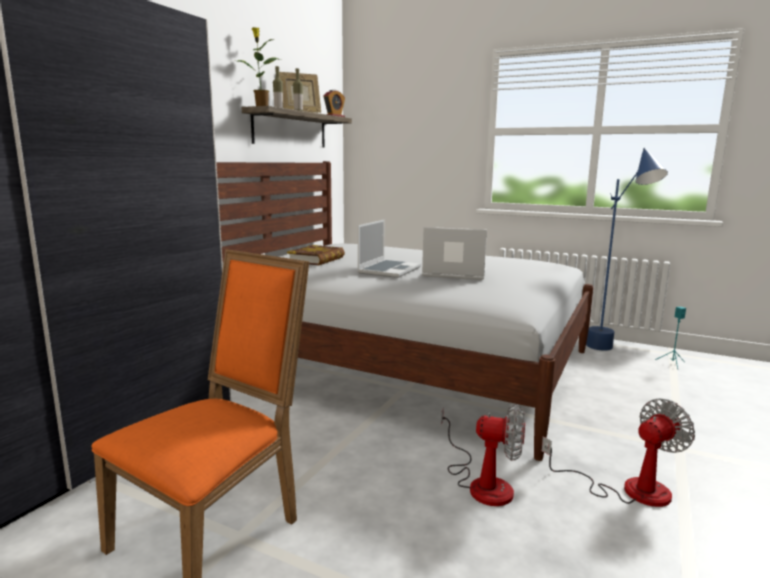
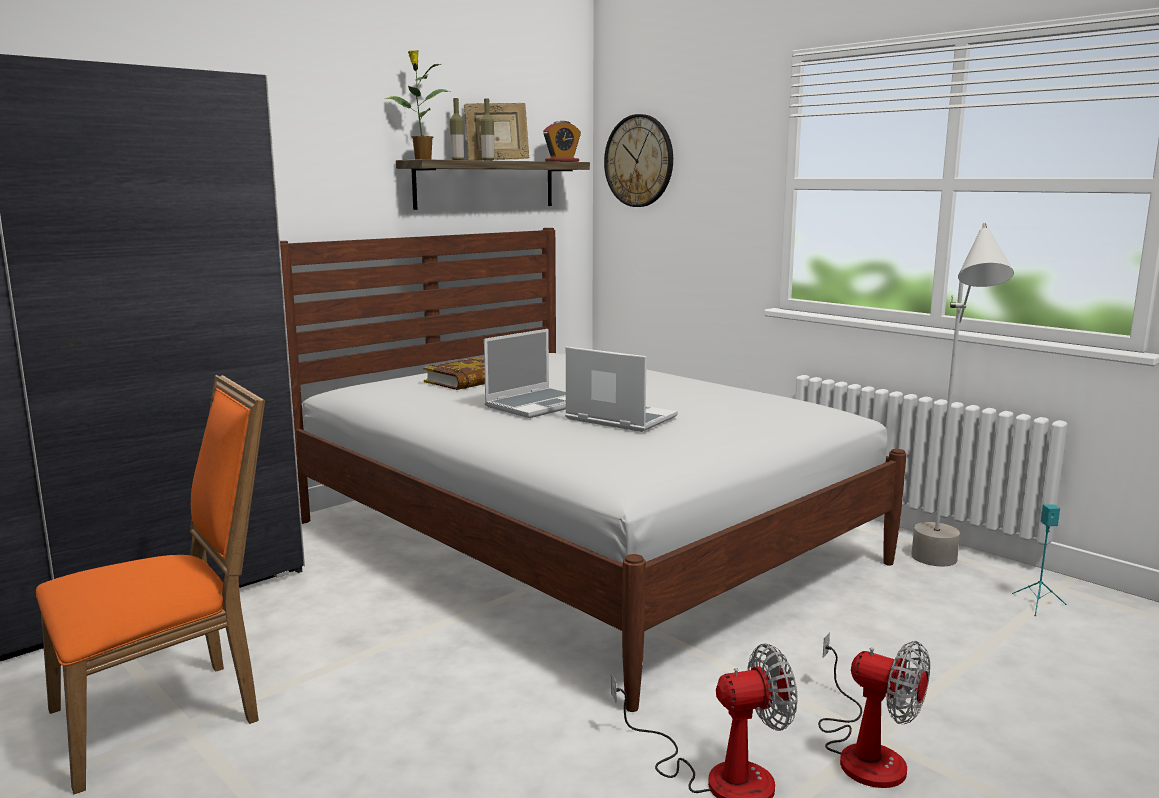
camera: 20 degrees right, 0 degrees up
(380, 119) = (639, 161): none -> wall clock
(482, 483) = (519, 724): fan -> fan (864, 751)
(612, 353) = (942, 572): blue floor lamp -> grey floor lamp

